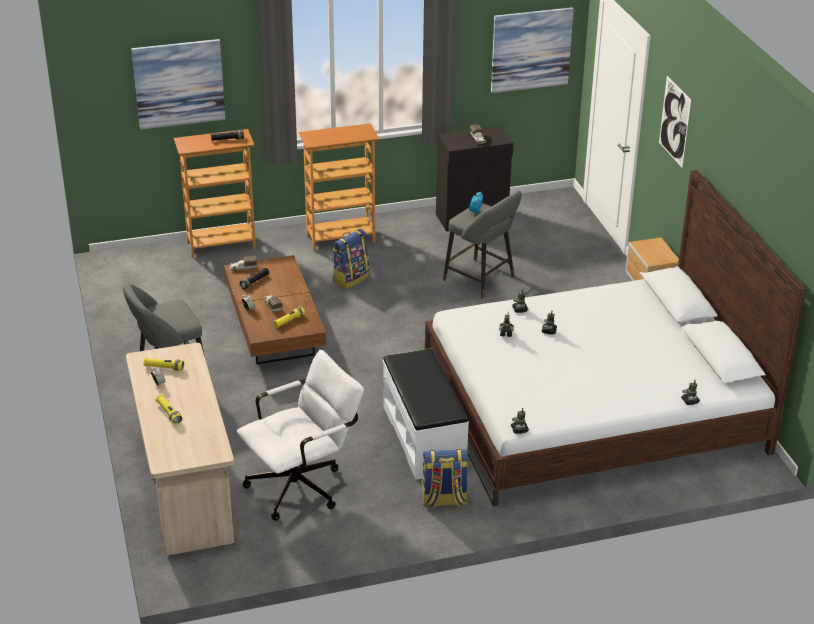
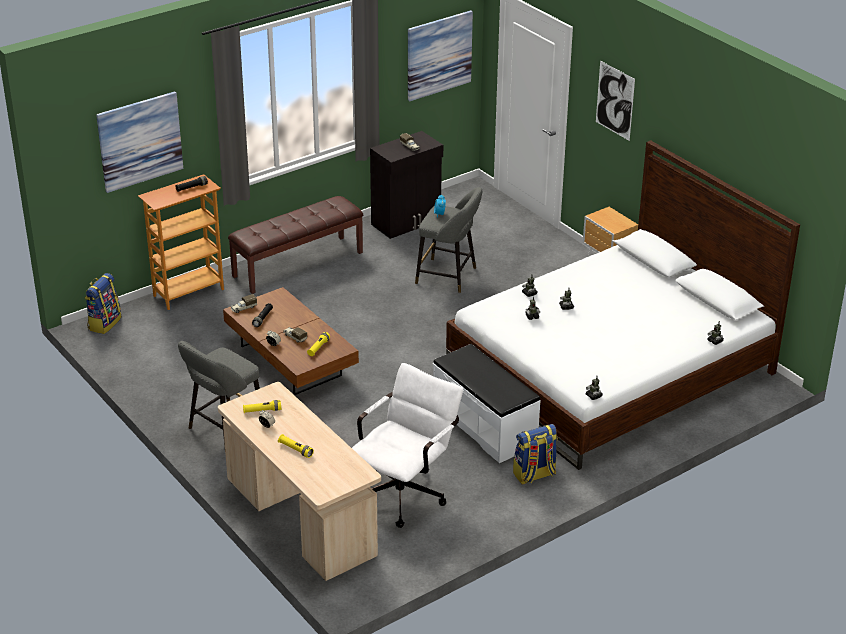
camera: 20 degrees left, 0 degrees up
(340, 238) = (297, 264): bookcase -> brown bench
(350, 279) = (330, 299): backpack -> backpack (104, 323)

